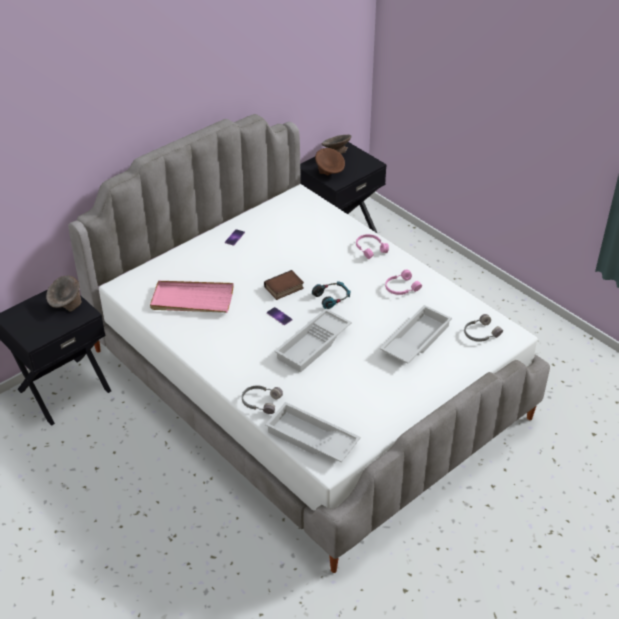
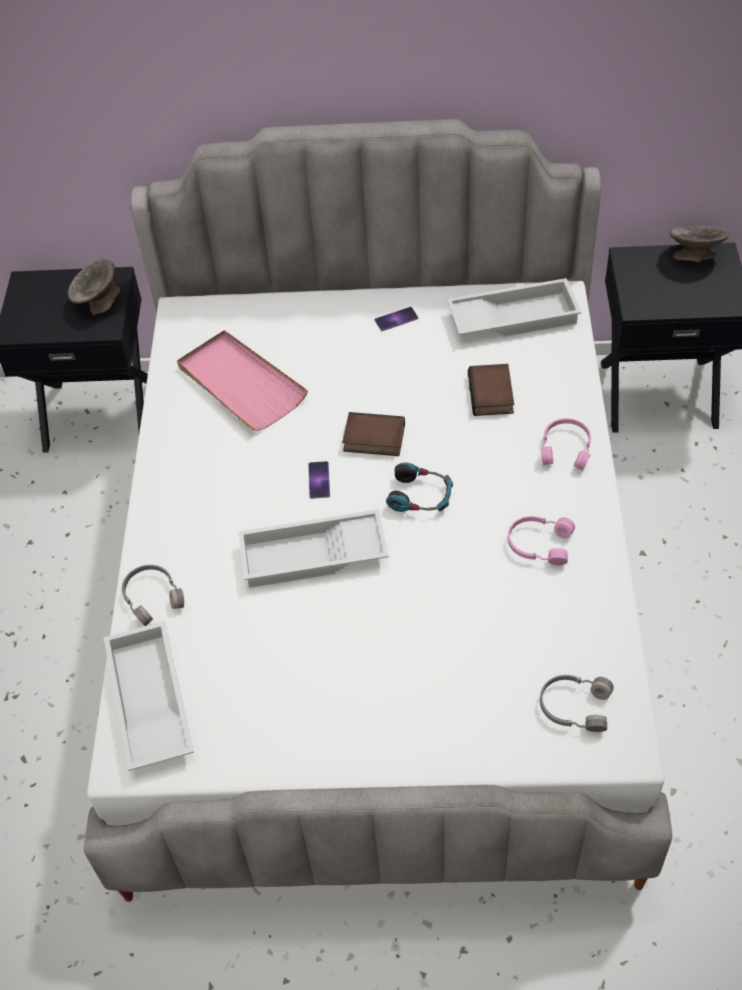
camera: 45 degrees right, 10 degrees up
(315, 245) = (492, 395): none -> book
(330, 173) = (647, 285): brown bowl -> none
(415, 340) = (461, 646): white tray -> white tray (513, 316)

